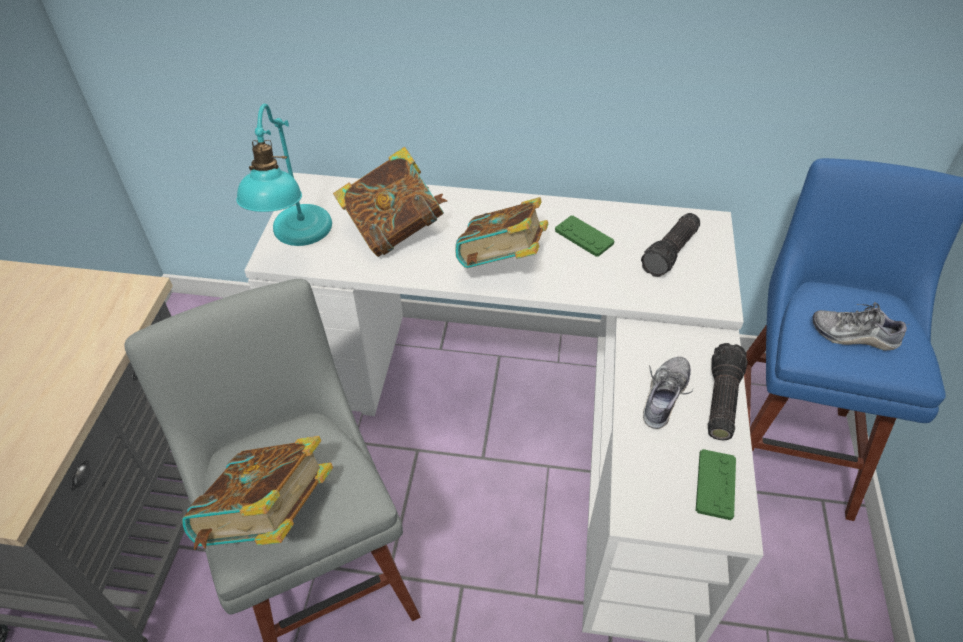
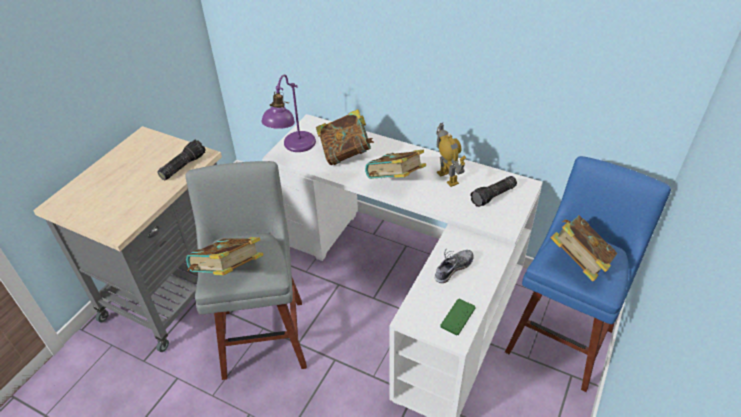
camera: 20 degrees right, 5 degrees down
(297, 244) = (293, 150): turquoise table lamp -> purple table lamp
(584, 237) = (447, 177): green game controller -> toy robot
(720, 399) = (483, 277): flashlight -> flashlight (182, 166)
(853, 335) = (578, 262): shoe -> book

